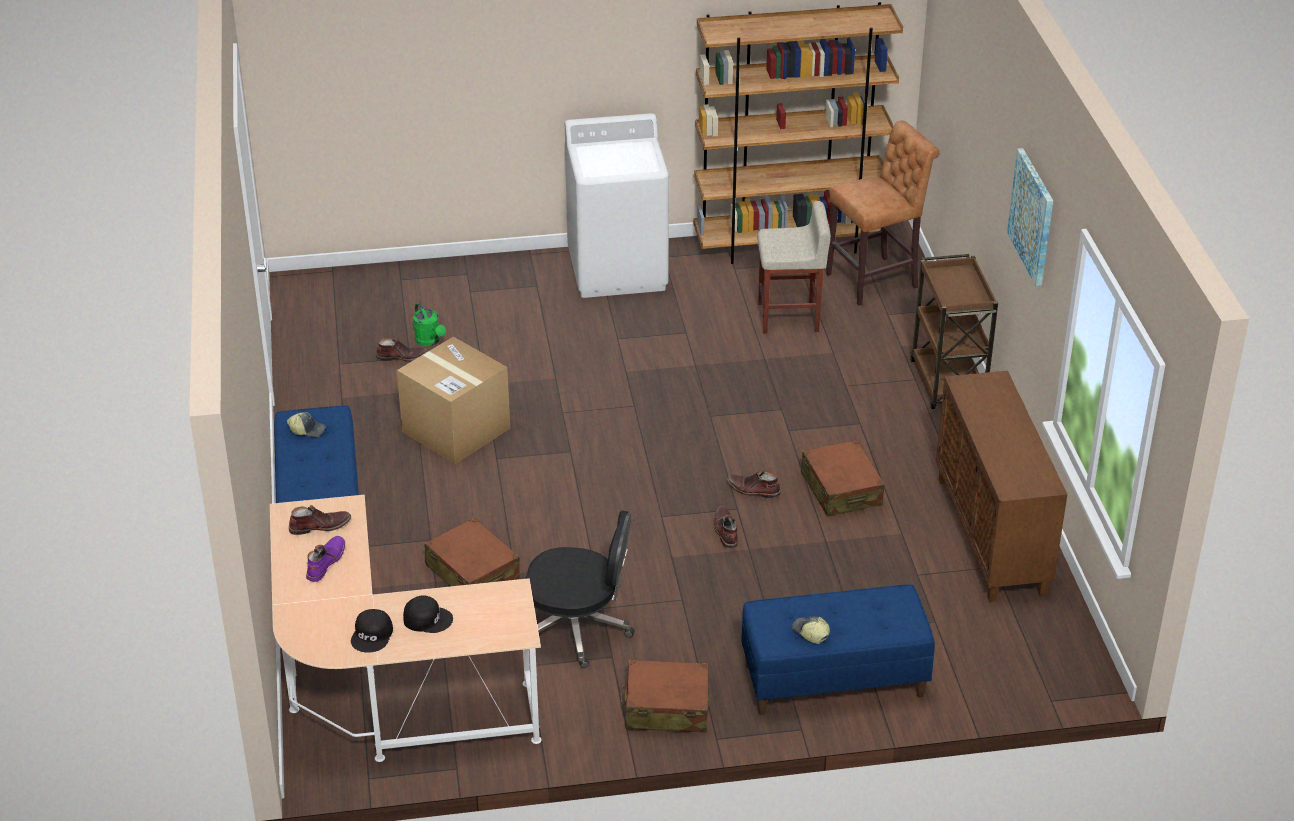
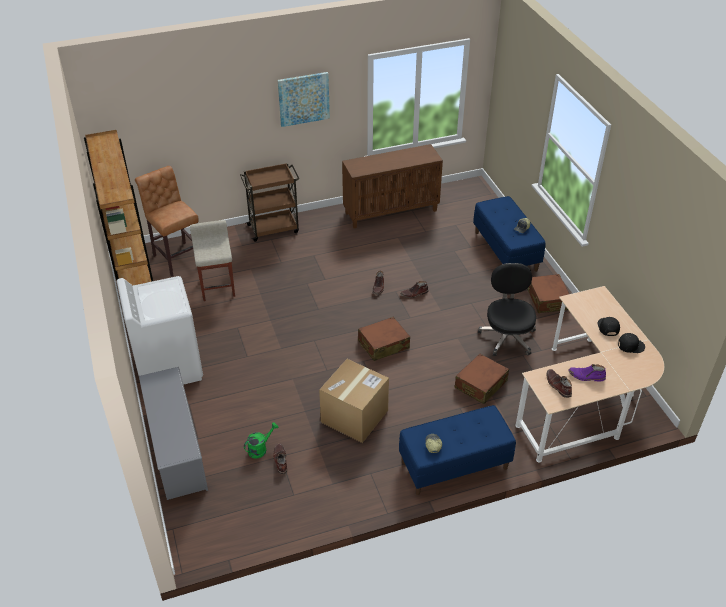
camera: 100 degrees left, 5 degrees up
(457, 275) = (177, 450): none -> grey shoe rack
(841, 489) = (369, 258): brown suitcase -> brown suitcase (383, 344)

